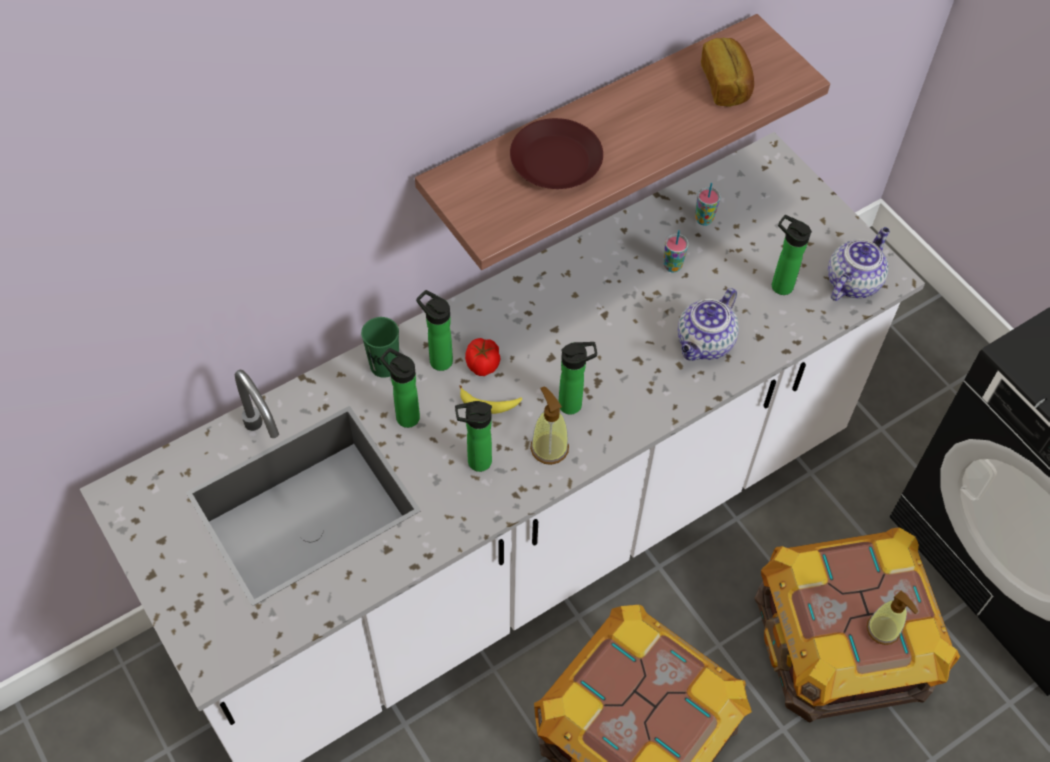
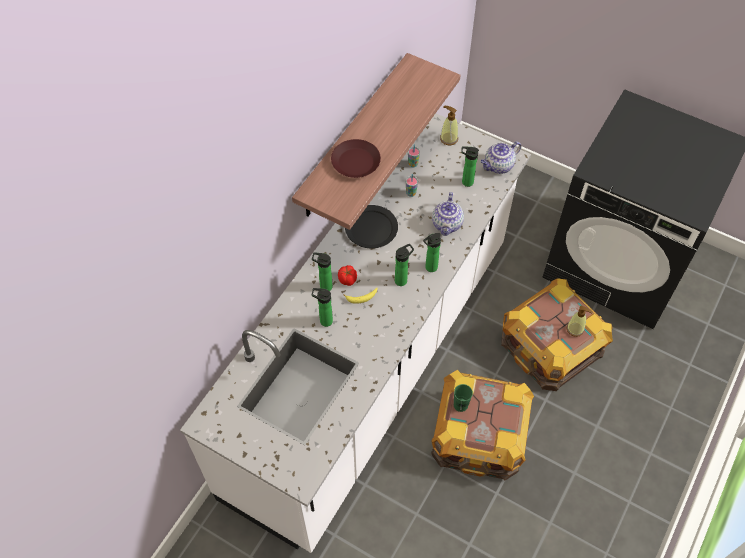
camera: 25 degrees left, 0 degrees up
(384, 365) = (299, 300): green cup -> green cup (460, 405)
(475, 462) = (371, 328): bottle -> bottle (429, 268)
(549, 448) = (403, 306): soap dispenser -> soap dispenser (448, 138)
(571, 296) = (371, 228): none -> black plate
(726, 84) = (413, 93): bread -> none
(853, 281) = (498, 166): teapot -> teapot turned 135 degrees counterclockwise

